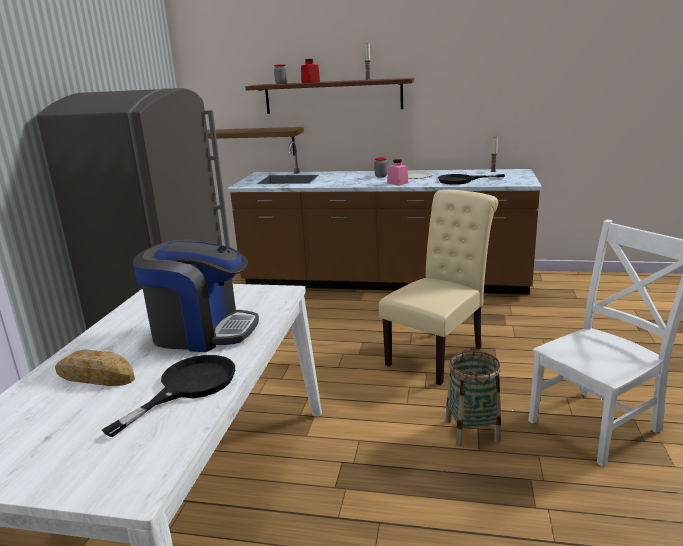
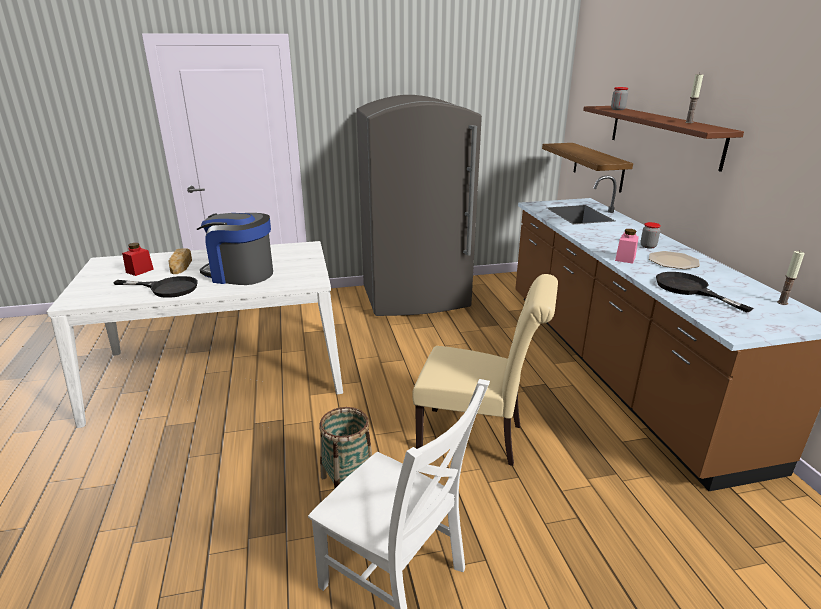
camera: 65 degrees right, 5 degrees up
(202, 331) = (240, 274): coffee machine -> coffee machine turned 120 degrees clockwise
(310, 82) = (638, 113): red jar -> red jar (139, 271)

